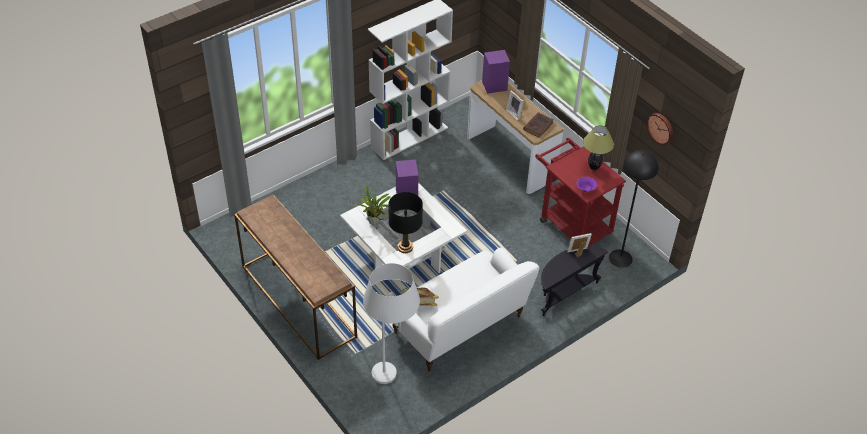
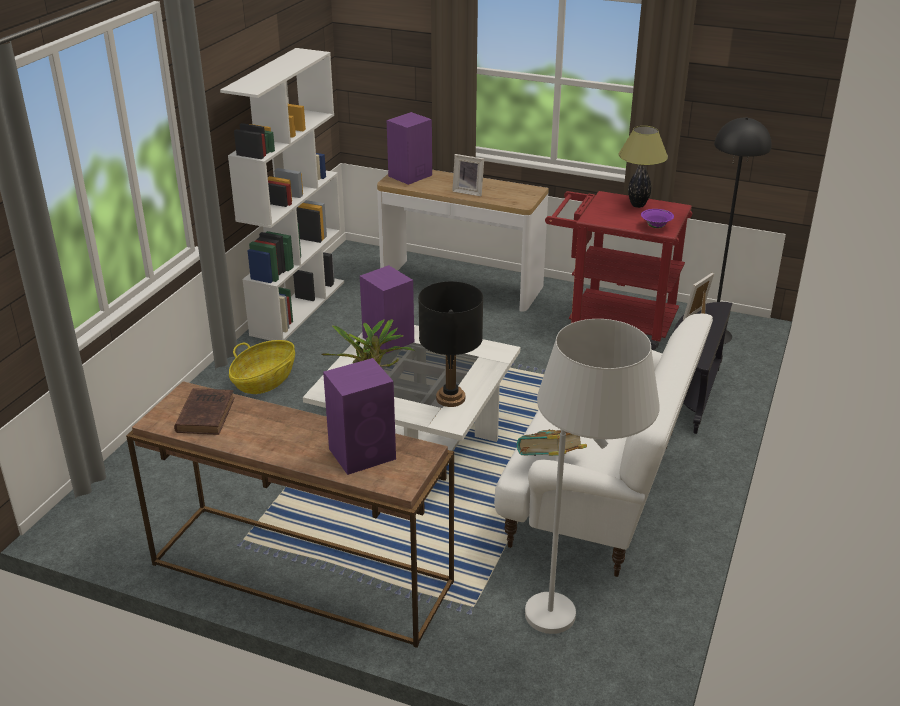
camera: 30 degrees left, 15 degrees down
(315, 270) = (364, 453): none -> purple speaker
(357, 182) = (264, 381): none -> basket
(538, 126) = (513, 193): brown book -> brown book (206, 414)
(661, 128) = (733, 91): wall clock -> none

